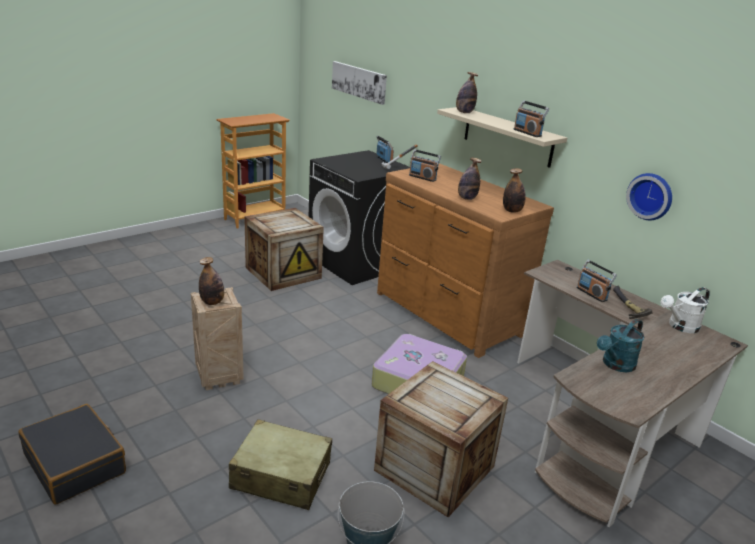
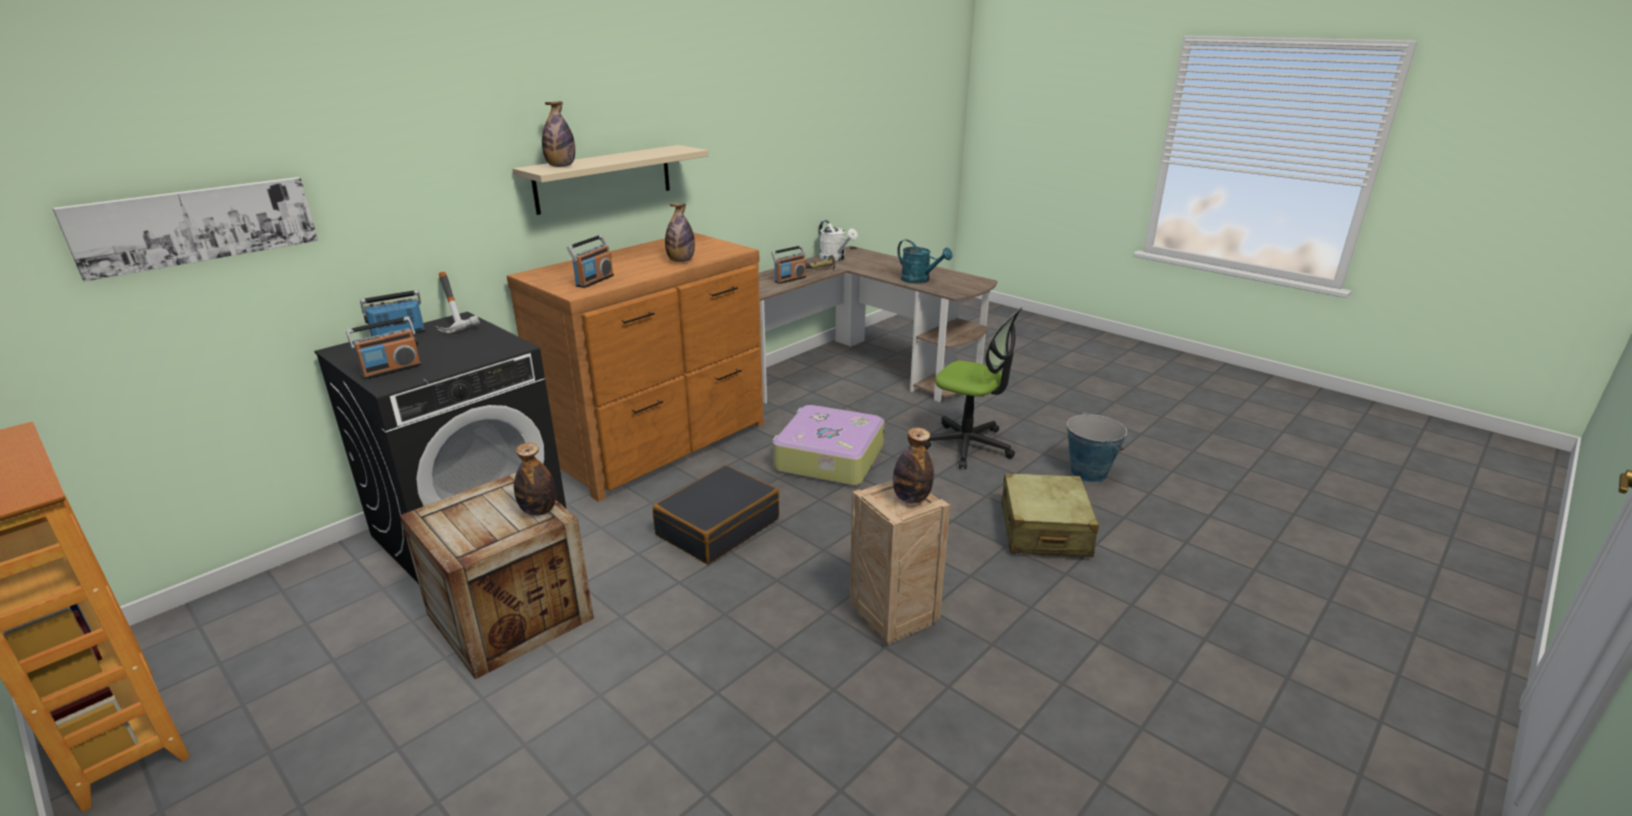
camera: 95 degrees left, 0 degrees up
(75, 463) = (1158, 710): black suitcase -> black suitcase (717, 527)
(434, 468) = (968, 446): crate -> office chair
(512, 211) = (717, 245): bottle -> bottle (539, 510)
(527, 133) = (670, 152): radio -> radio (391, 370)
(651, 196) = (765, 167): wall clock -> none

